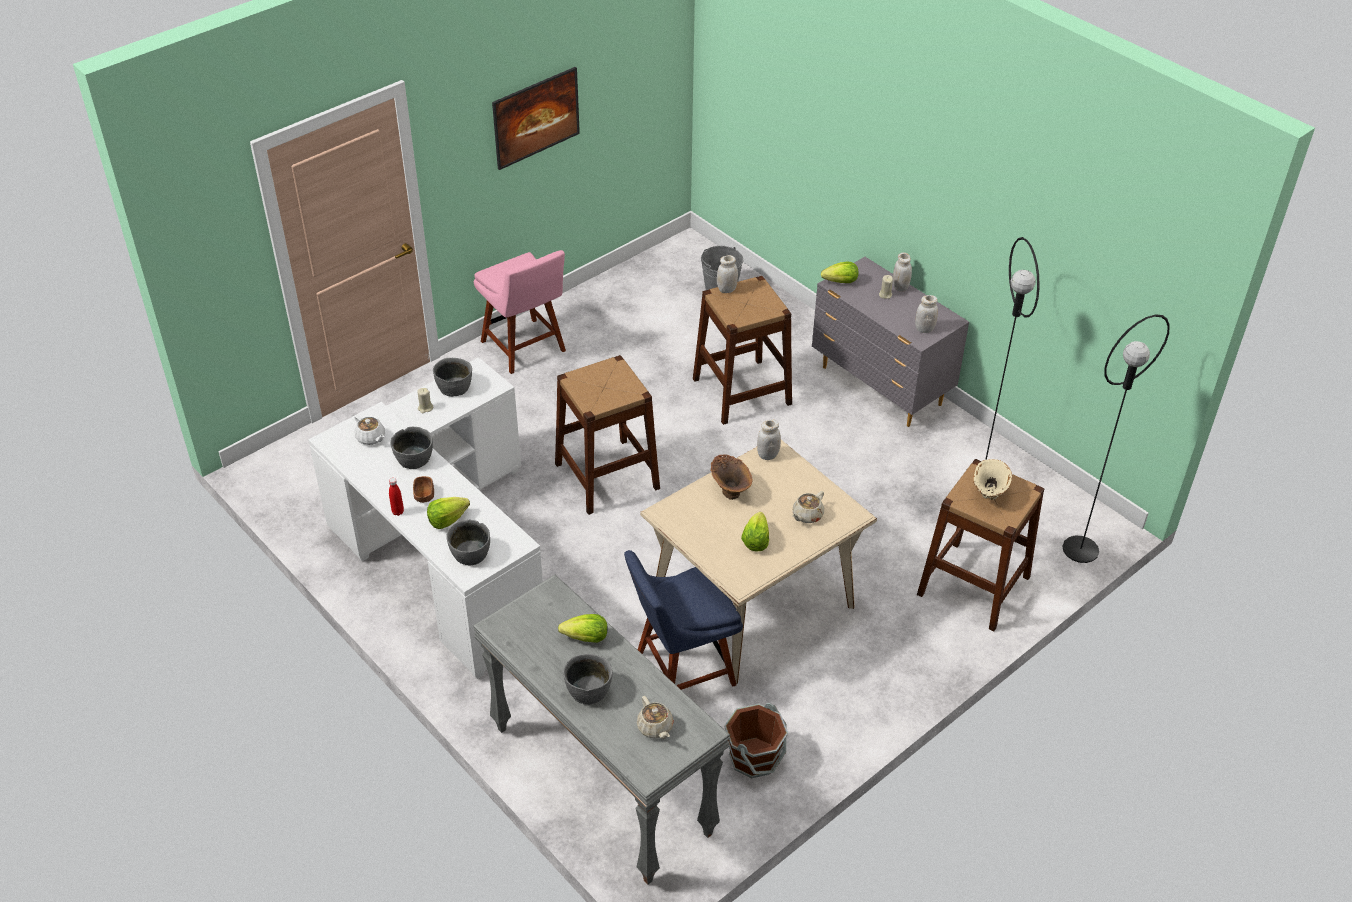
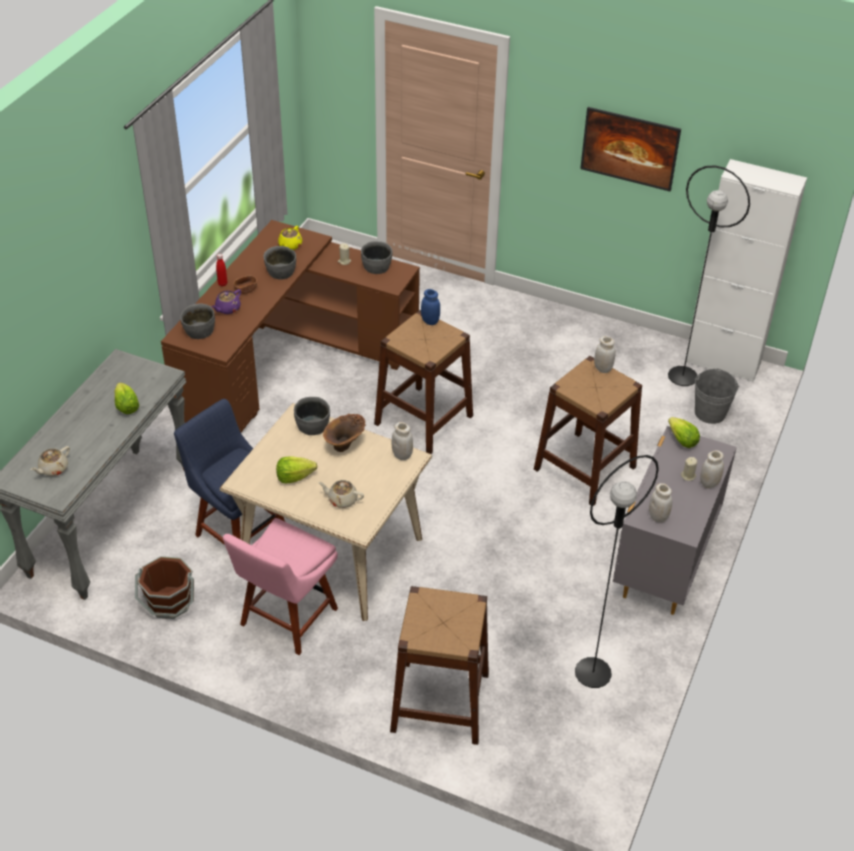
camera: 65 degrees right, 0 degrees up
(371, 438) = (290, 245): white teapot -> yellow teapot
(440, 553) = (287, 361): white desk -> brown desk
(447, 520) = (227, 309): lettuce -> purple teapot
(525, 348) = (538, 325): pink chair -> pink chair (286, 620)
(581, 374) = (430, 321): none -> blue jar
(588, 689) = (76, 423): grey bowl -> grey bowl (313, 425)
(662, 257) = (722, 363): none -> white cabinet
(988, 495) = (442, 617): beige vase -> none
(1080, 549) = (540, 779): black floor lamp -> black floor lamp (682, 376)

